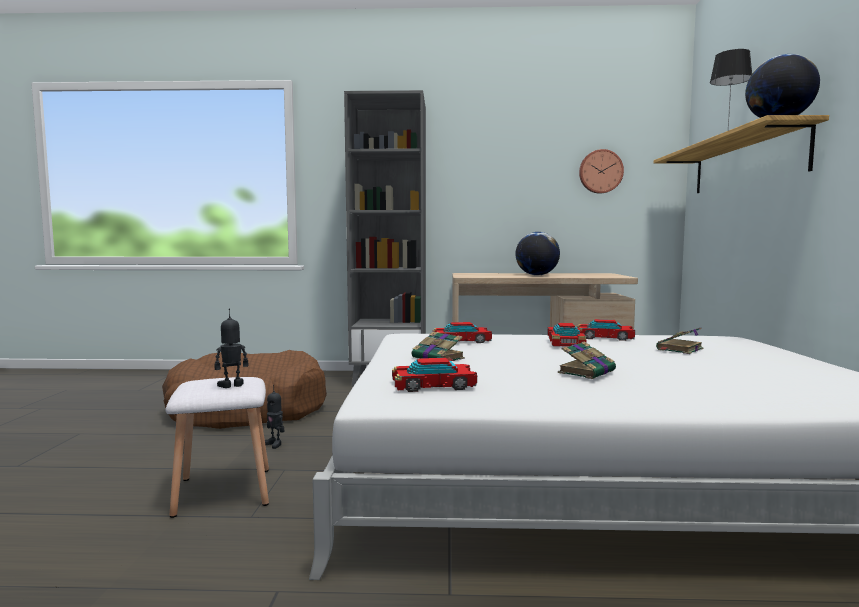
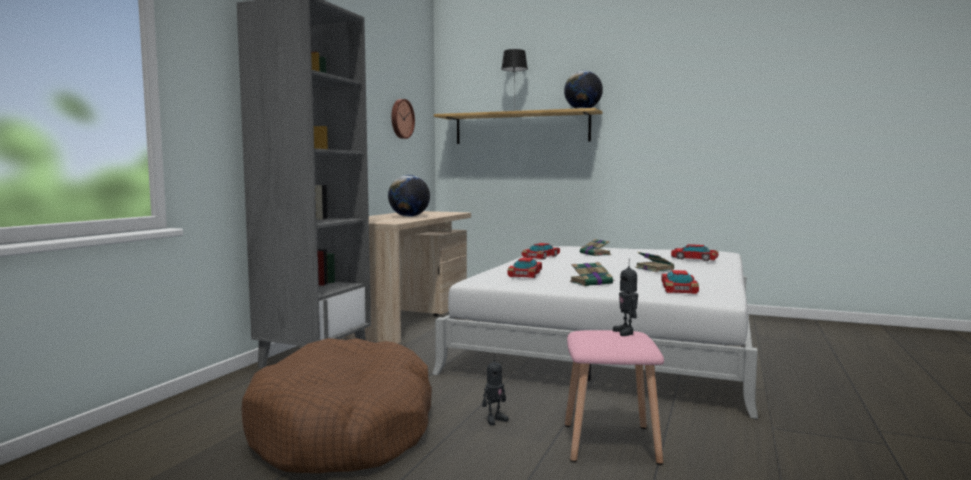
camera: 70 degrees left, 0 degrees up
(221, 492) = (611, 444): white stool -> pink stool
(566, 342) = (562, 261): toy car -> toy car (694, 258)

